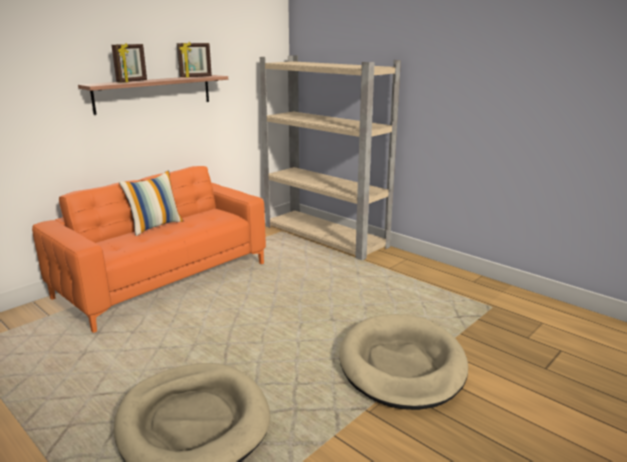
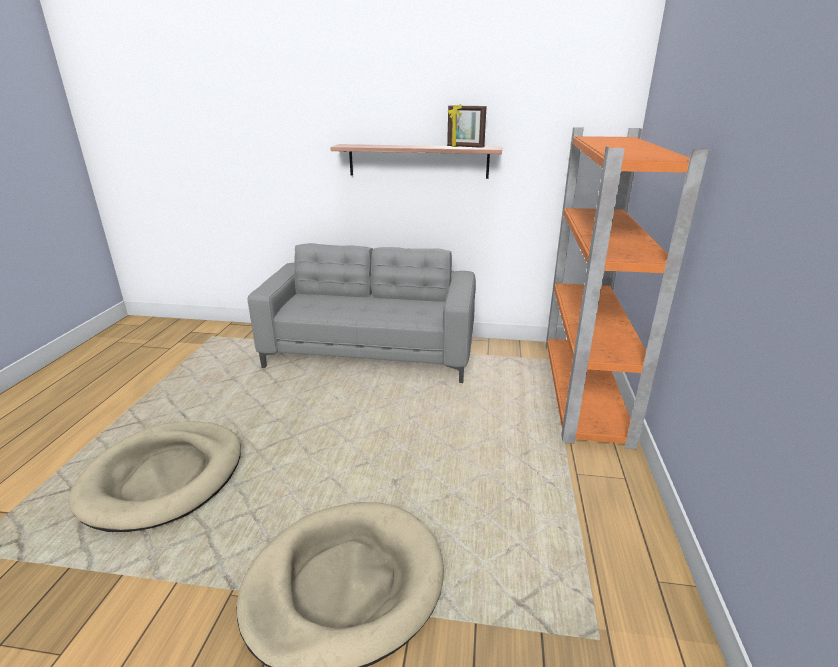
camera: 55 degrees right, 5 degrees up
(132, 81) = (385, 146): picture frame -> none
(155, 226) = (368, 298): pillow -> none
(164, 279) = (371, 353): orange sofa -> grey sofa
(324, 236) = (583, 389): beige bookcase -> orange bookcase

